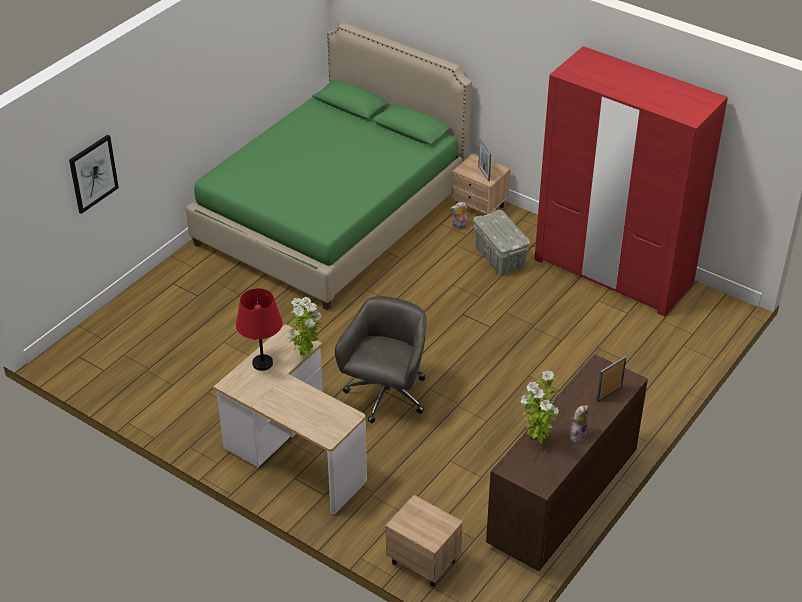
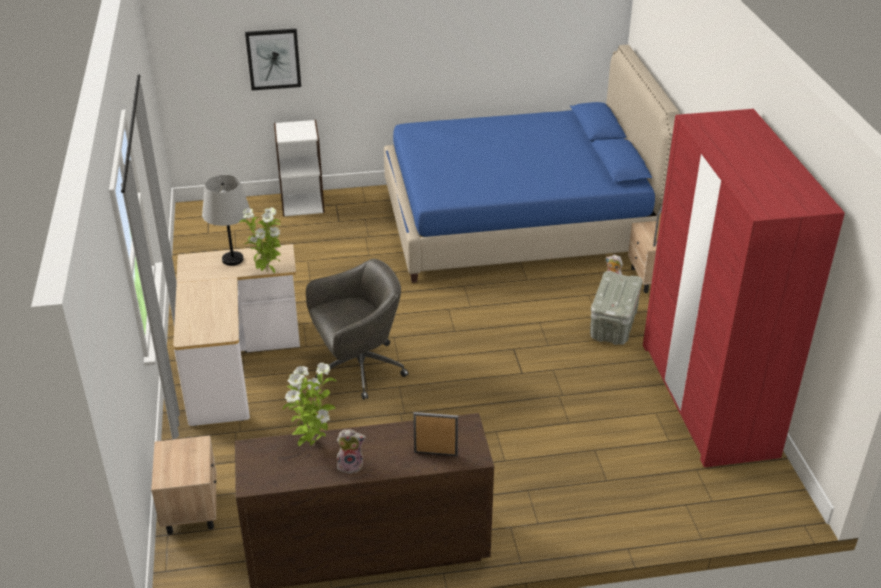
camera: 45 degrees right, 5 degrees down
(144, 298) = (302, 204): none -> white bookcase
(262, 363) = (233, 259): red table lamp -> grey table lamp
(332, 216) = (518, 221): green bed -> blue bed

